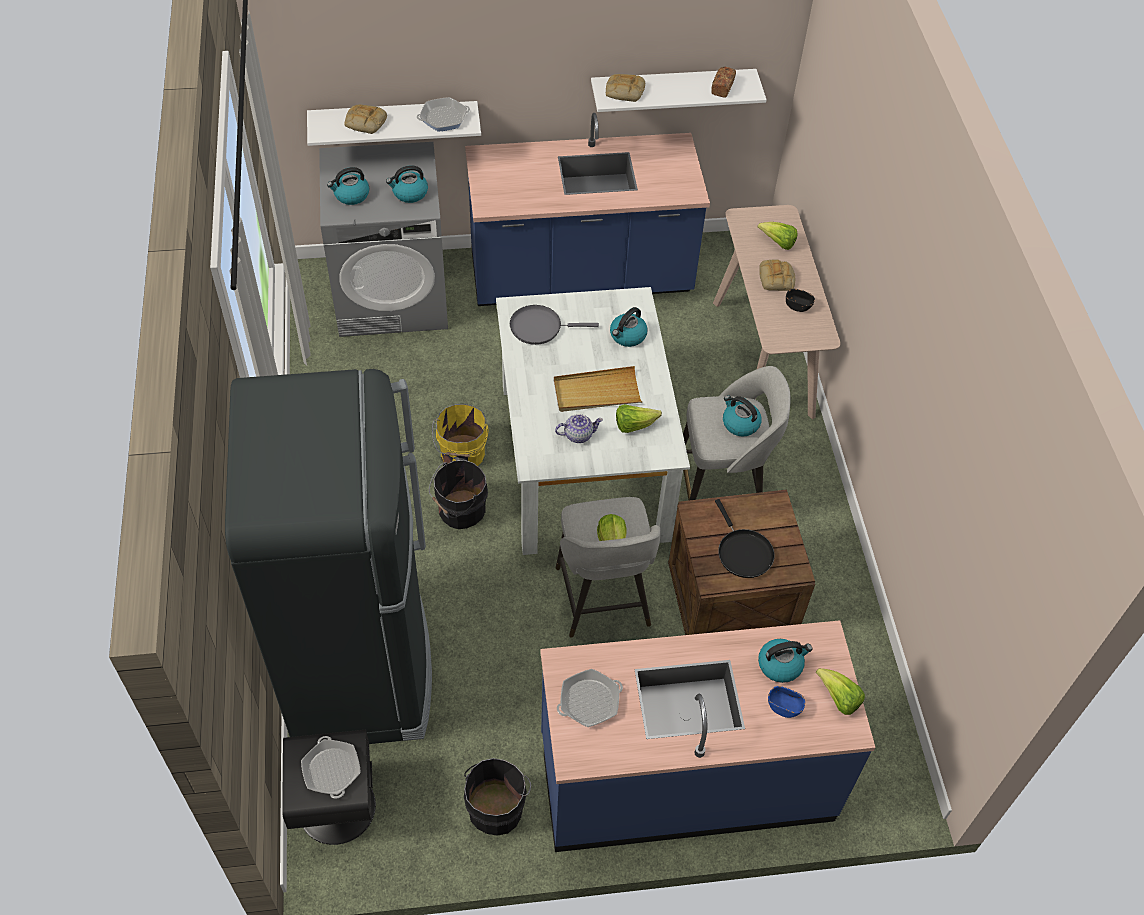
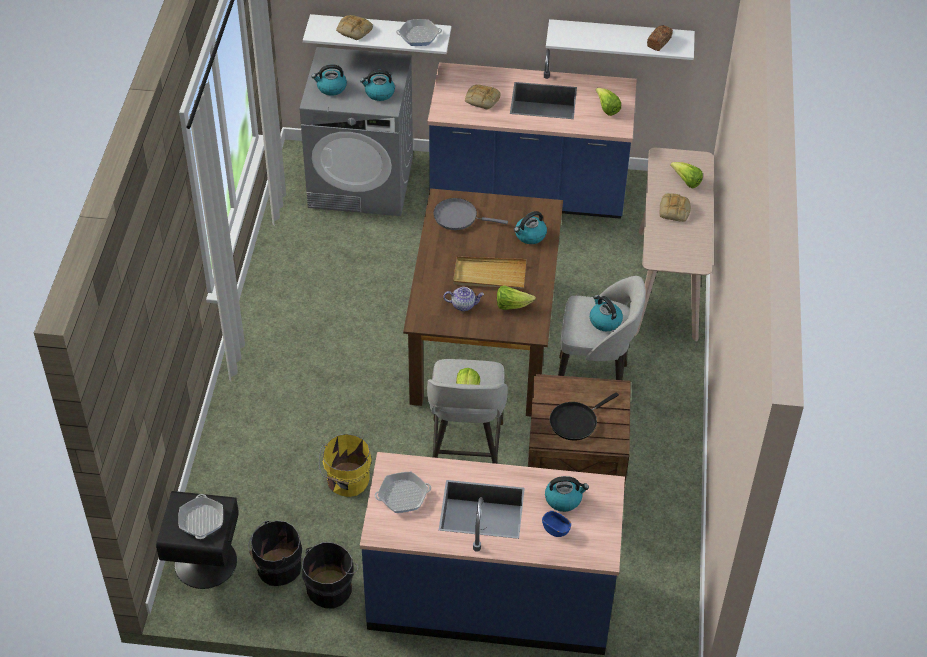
camera: 15 degrees right, 5 degrees down
(361, 667) = (253, 464): black fridge -> none
(459, 510) = (367, 361): black bucket -> black bucket (276, 567)
(462, 454) = (382, 317): yellow bucket -> yellow bucket (347, 481)
(582, 459) = (482, 338): white dining table -> brown dining table
(624, 91) = (573, 34): bread -> bread (481, 99)
(743, 552) = (576, 421): black frying pan -> black frying pan turned 60 degrees clockwise
(798, 306) = (685, 235): black bowl -> none
(838, 699) = (602, 532): lettuce -> lettuce (607, 109)

